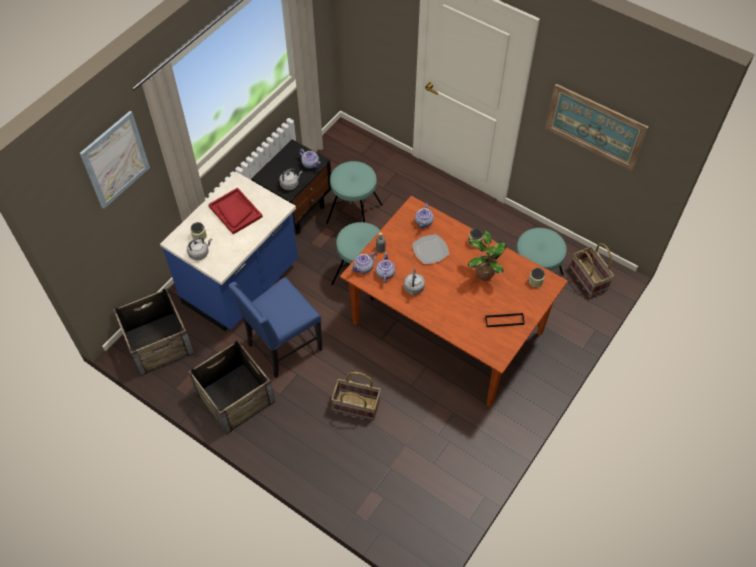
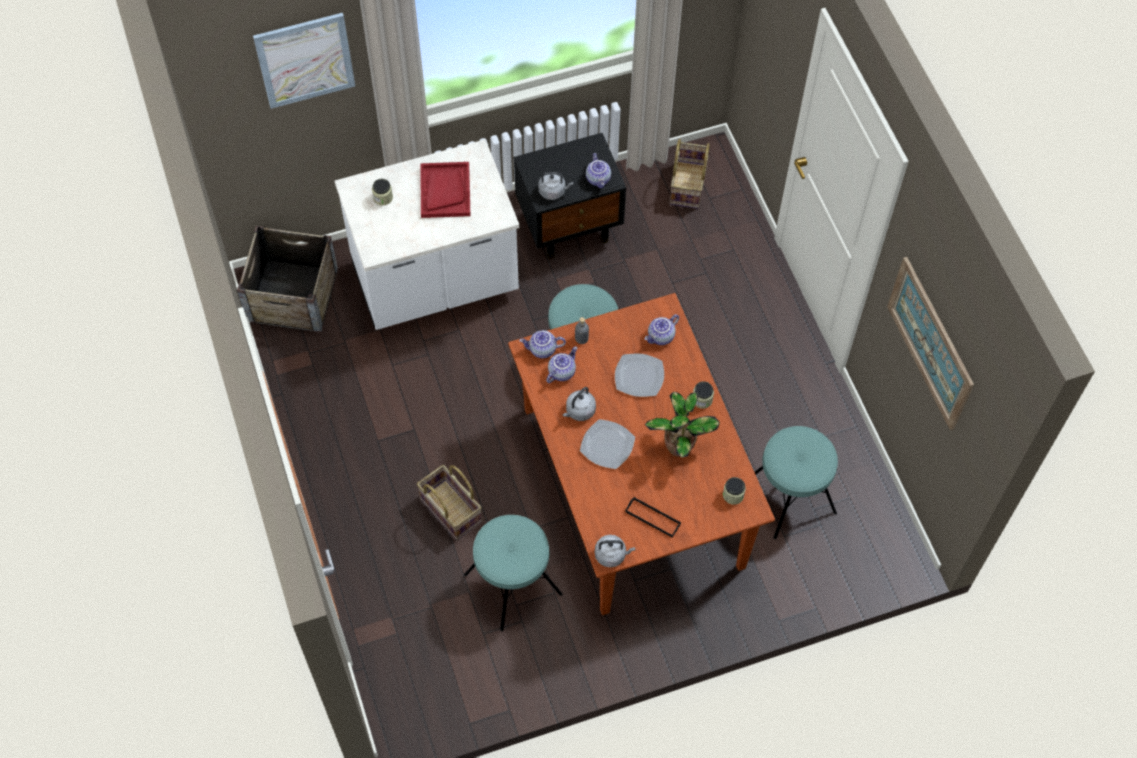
camera: 35 degrees right, 5 degrees up
(200, 253) = (368, 218): grey kettle -> grey kettle (612, 555)
(235, 397) = (326, 412): crate -> none
(242, 284) = (435, 282): blue counter -> white counter
(283, 347) = (422, 388): blue chair -> none
(354, 214) = (637, 273): turquoise stool -> turquoise stool (513, 584)
(445, 297) = (608, 445): none -> plate
(589, 278) = (866, 539): basket -> basket (688, 185)

